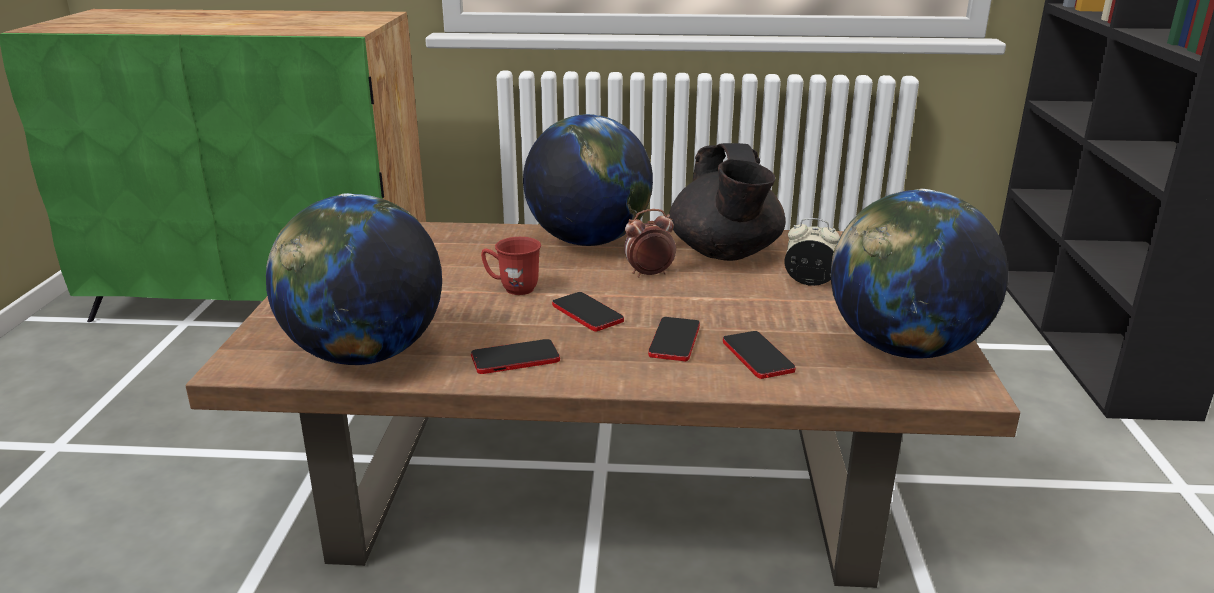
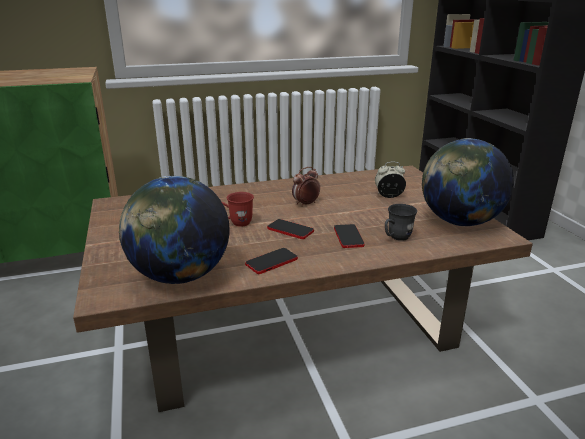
camera: 20 degrees left, 0 degrees up
(589, 242) = (258, 191): globe -> none
(725, 254) = (335, 187): black teapot -> none
(757, 356) = (396, 238): phone -> grey mug

